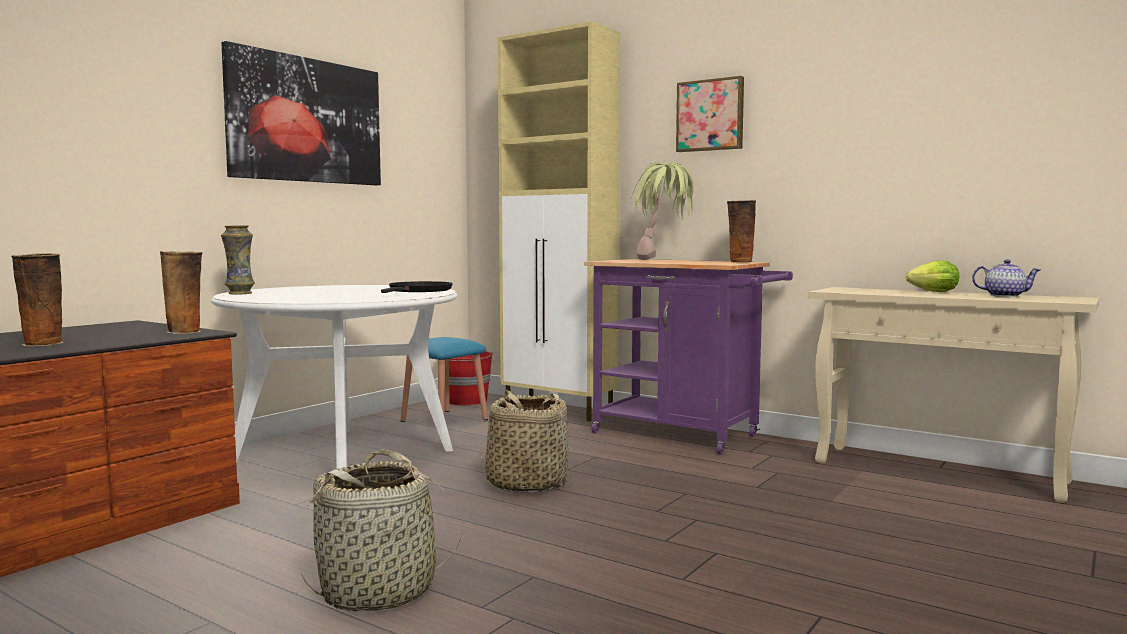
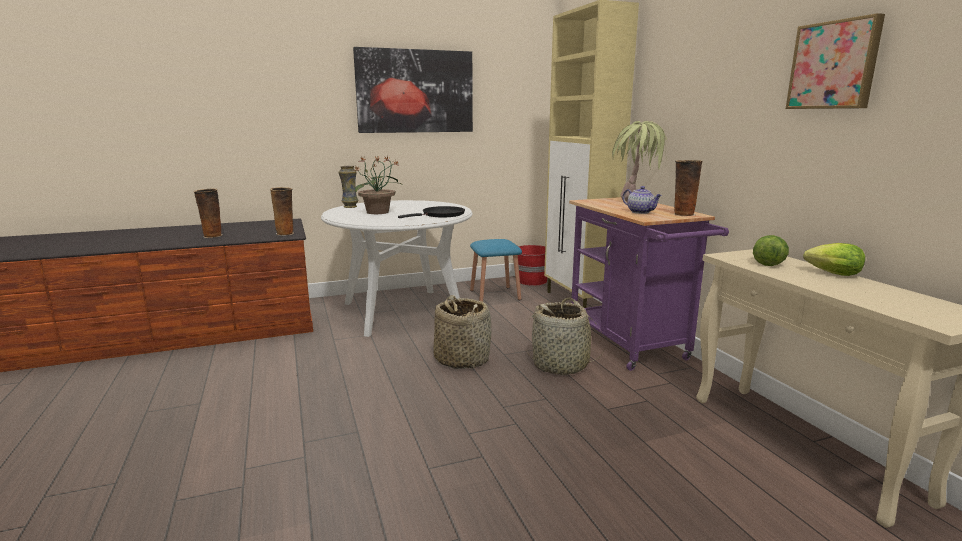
camera: 35 degrees right, 10 degrees up
(314, 294) = (378, 212): none -> potted plant
(379, 590) = (281, 411): basket -> basket (561, 365)
(711, 115) = (691, 78): picture -> picture (834, 65)
(870, 291) = (768, 262): none -> lettuce
(1004, 296) = (893, 295): teapot -> teapot (641, 212)

